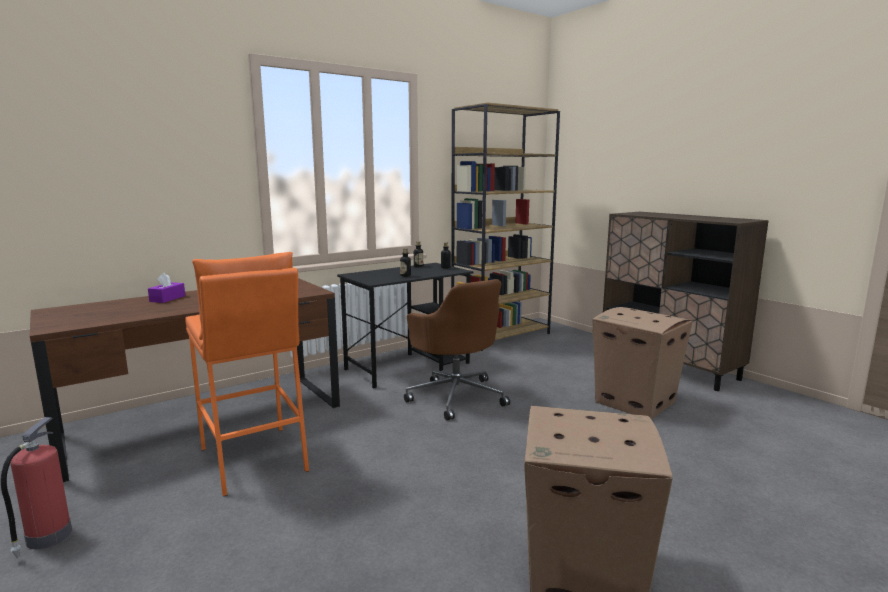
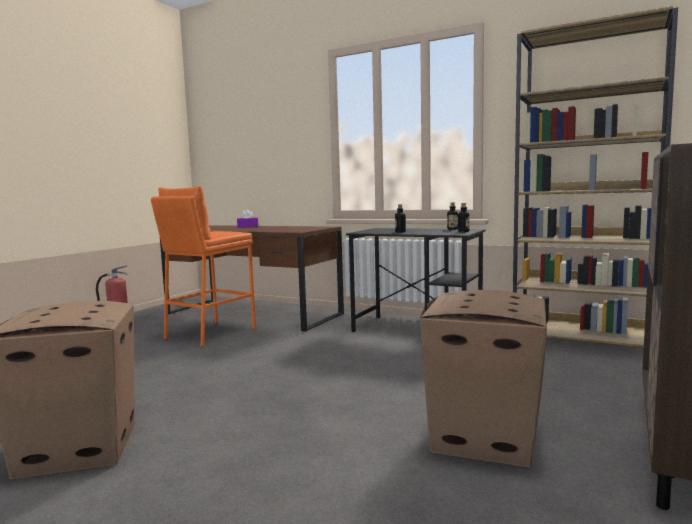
camera: 65 degrees right, 5 degrees down
(456, 396) = (371, 356): brown office chair -> none

